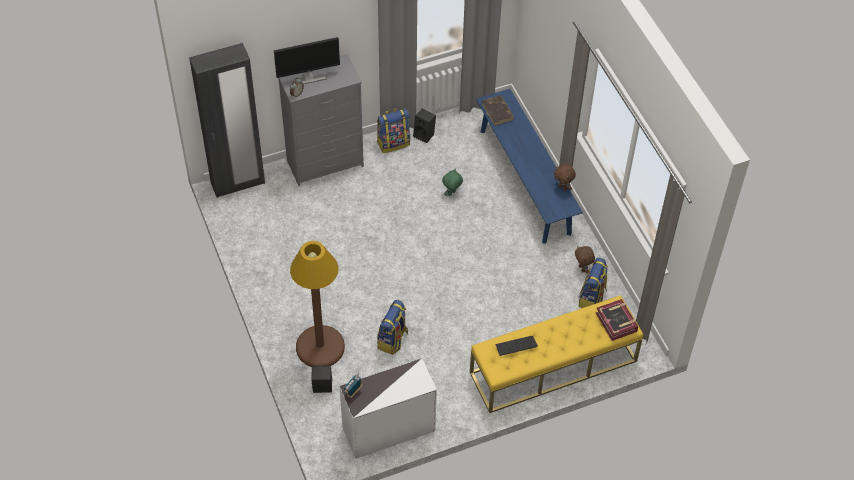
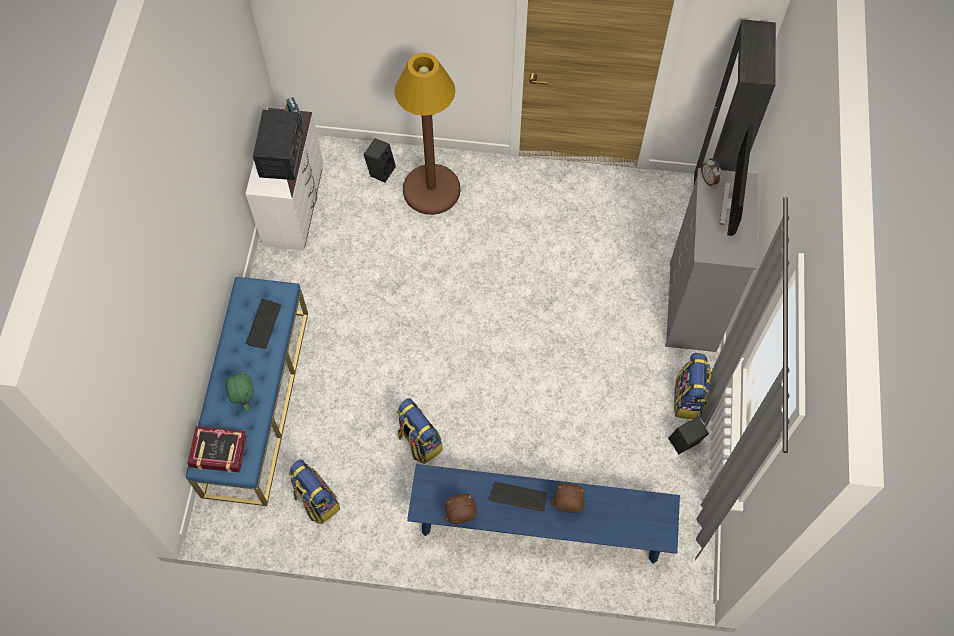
camera: 120 degrees right, 10 degrees up
(390, 384) = (281, 155): none -> radio
(393, 340) = (396, 260): backpack -> backpack (419, 441)
(452, 193) = (568, 426): green plush toy -> green plush toy (245, 400)
(498, 112) = (639, 510): brown book -> none
(530, 167) = (518, 497): none -> keyboard
(553, 367) = (256, 401): yellow bench -> blue bench
(582, 268) = (364, 516): brown plush toy -> brown plush toy (566, 508)

